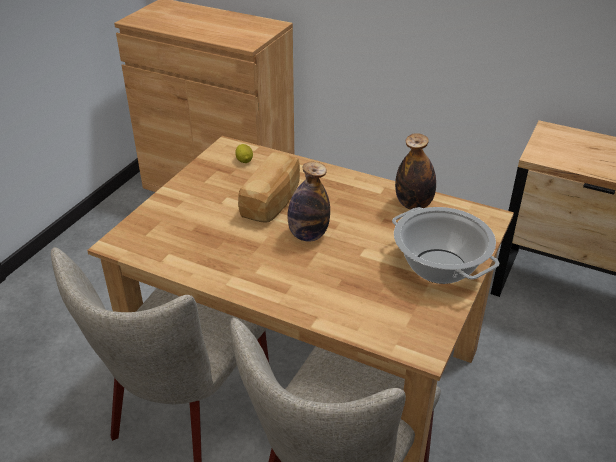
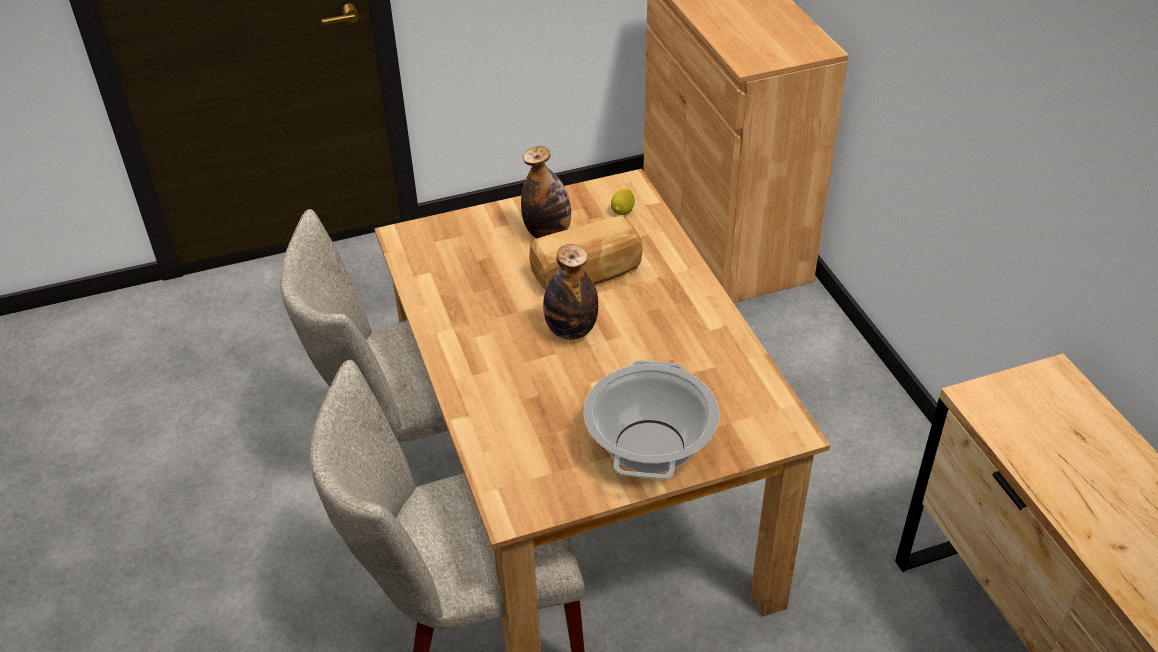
camera: 45 degrees right, 5 degrees up
(413, 204) = (726, 364): bottle -> bottle (548, 233)

